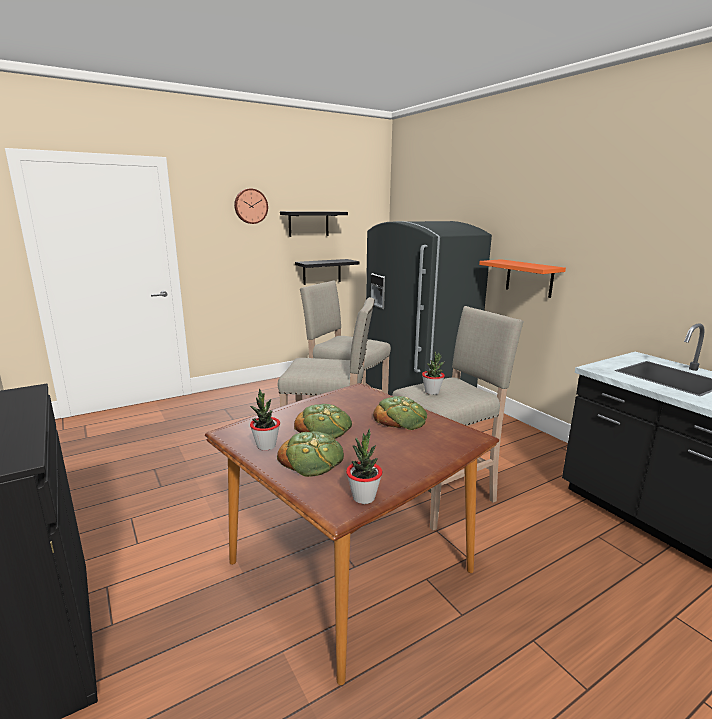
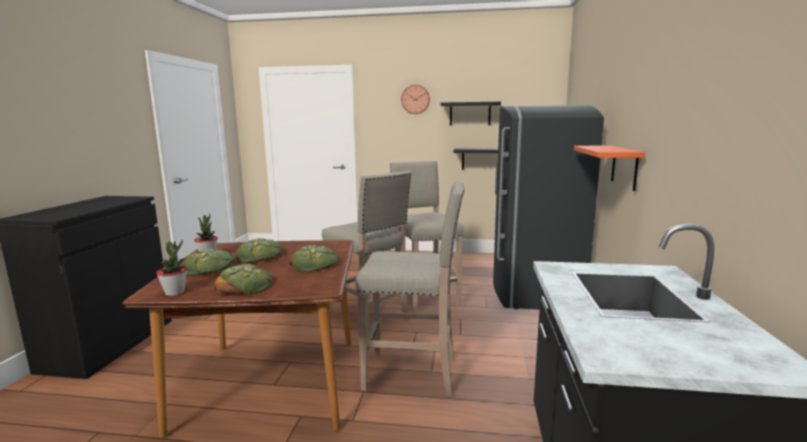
camera: 40 degrees right, 5 degrees down
(406, 461) = (245, 285): none -> bread
(432, 392) = (391, 258): potted plant -> none

